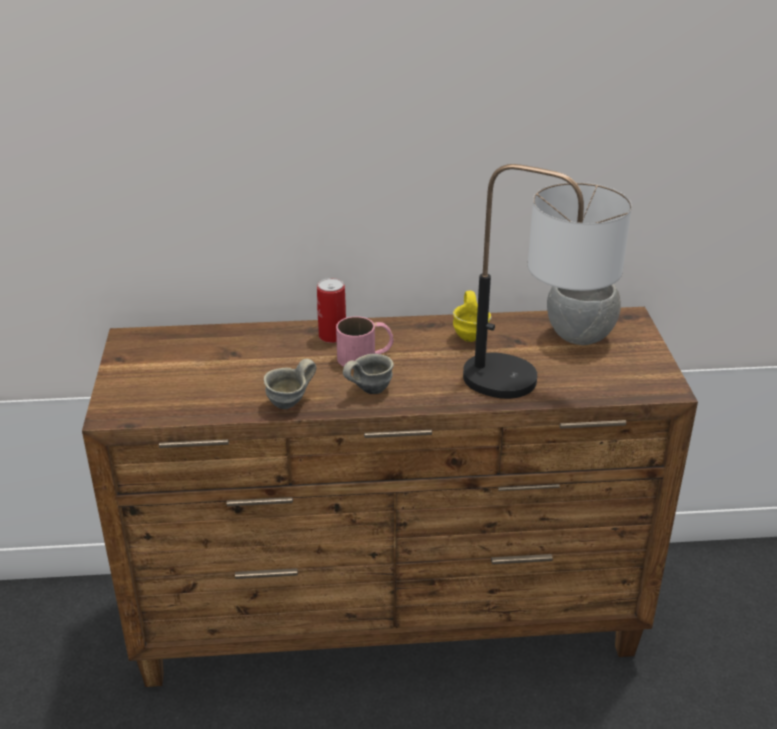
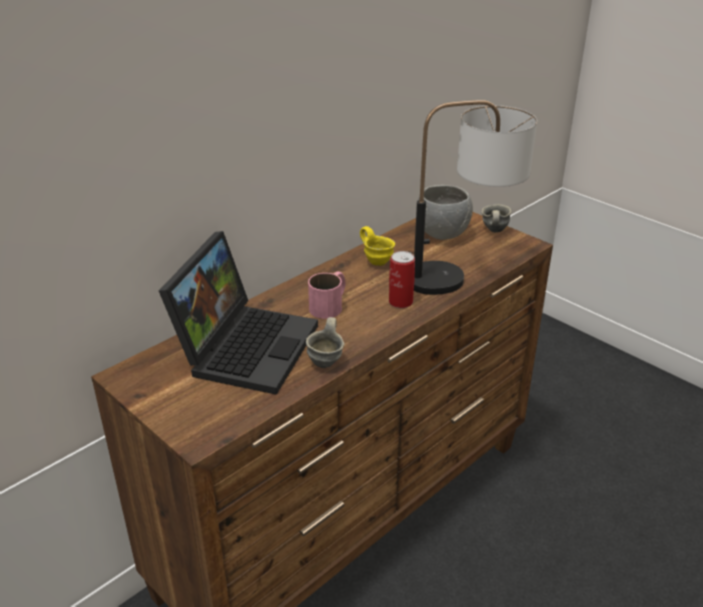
camera: 40 degrees left, 0 degrees up
(246, 358) = (246, 345): none -> laptop
(332, 336) = (286, 301): can -> can (400, 302)
(368, 390) = (365, 326): grey mug -> grey mug (492, 231)

